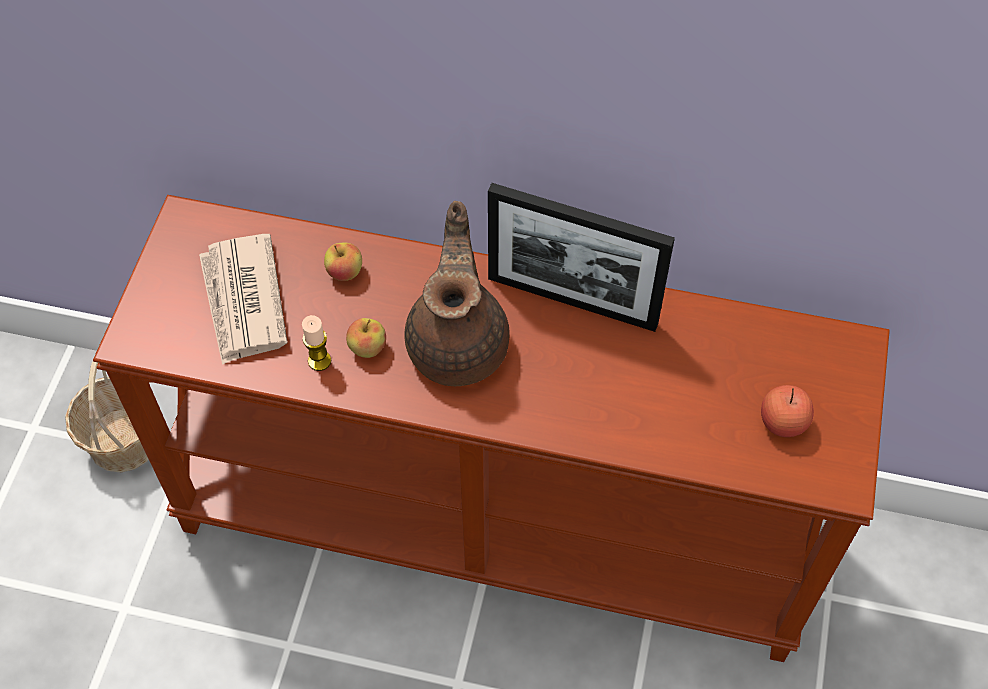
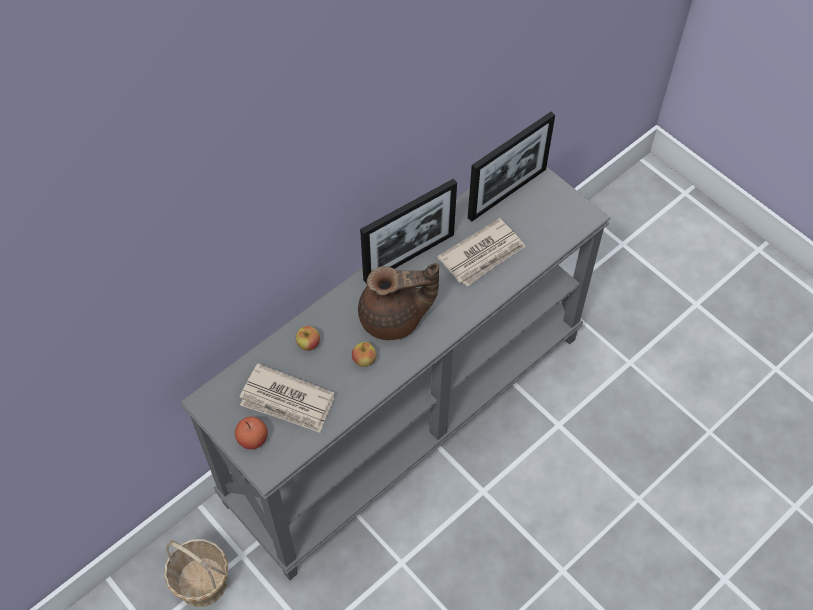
camera: 55 degrees left, 0 degrees up
(319, 361) = (354, 386): candle -> none
(459, 343) = (394, 318): brown teapot -> brown teapot turned 135 degrees clockwise
(496, 518) = (405, 415): brown console table -> grey console table
(653, 387) = (483, 255): none -> newspaper
(782, 422) = (540, 218): apple -> apple (253, 439)
(787, 355) = (507, 193): none -> picture frame

